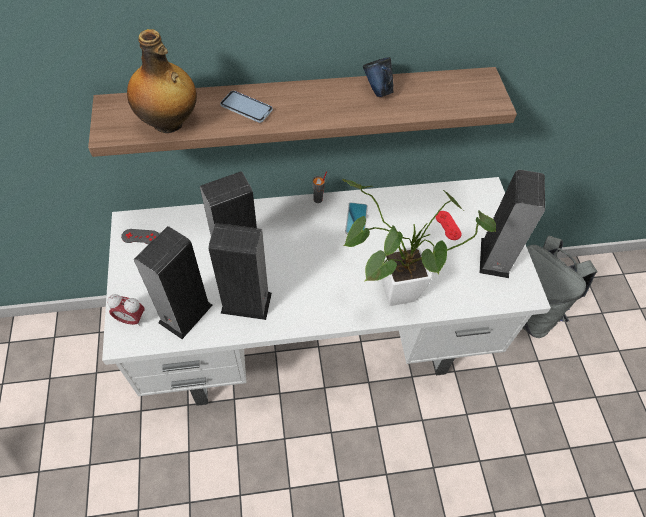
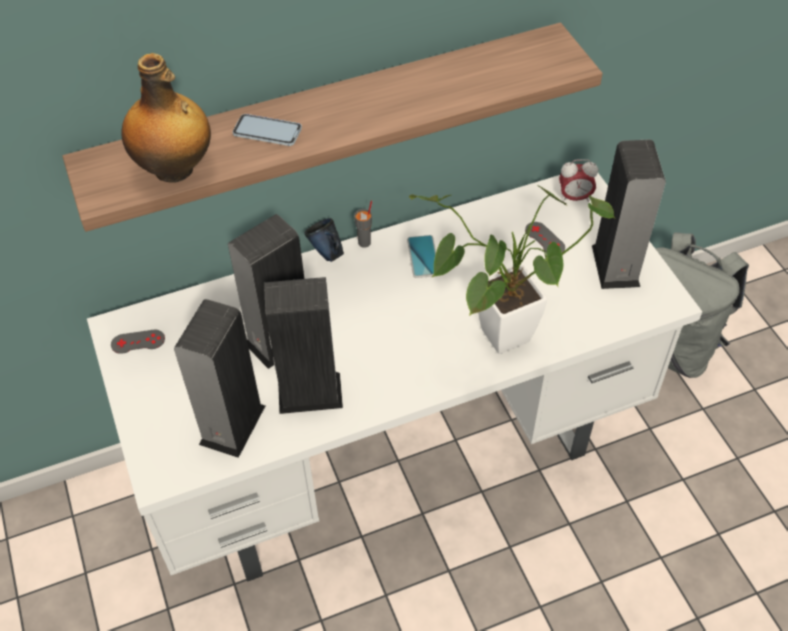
camera: 10 degrees left, 5 degrees down
(131, 319) = (161, 448): alarm clock -> alarm clock (574, 198)
(377, 91) = (425, 79): blue mug -> blue mug (326, 254)
(448, 225) = (545, 239): red game controller -> grey game controller

